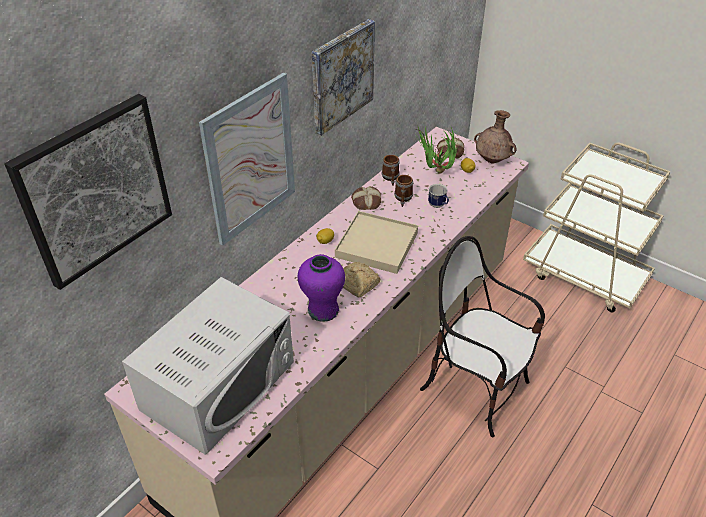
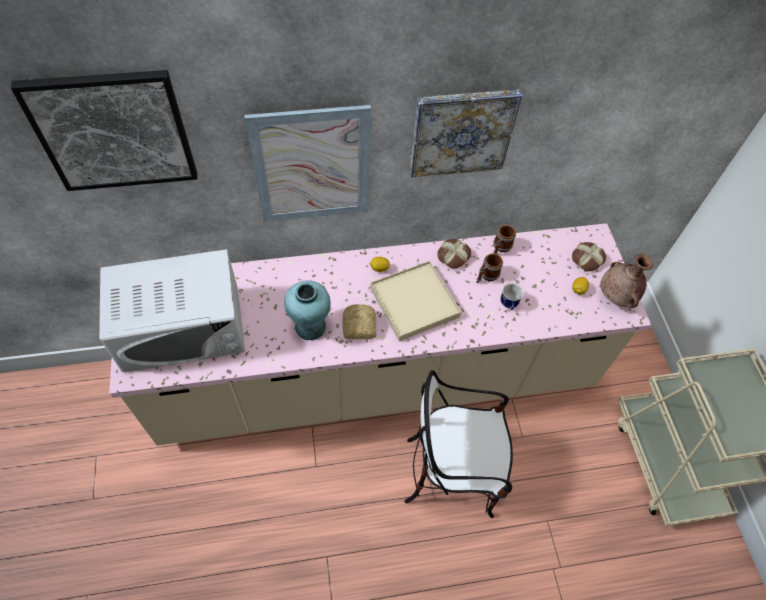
camera: 40 degrees right, 15 degrees up
(323, 310) = (310, 327): purple vase -> turquoise vase
(435, 174) = (544, 272): potted plant -> none
(475, 389) = (451, 472): chair -> chair turned 75 degrees counterclockwise

